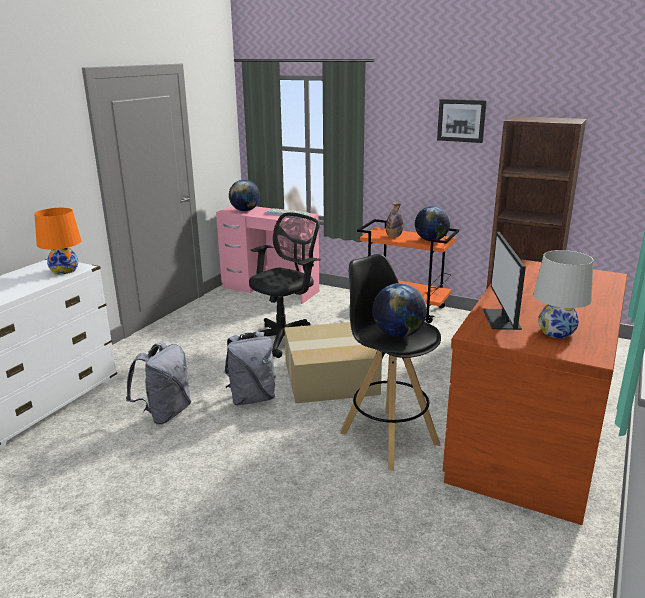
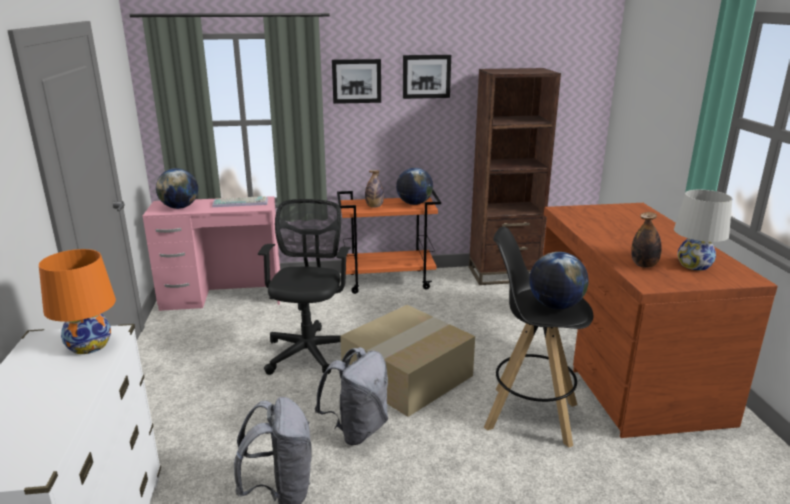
camera: 35 degrees left, 0 degrees up
(398, 121) = (356, 81): none -> picture
(502, 319) = (644, 265): monitor -> bottle

